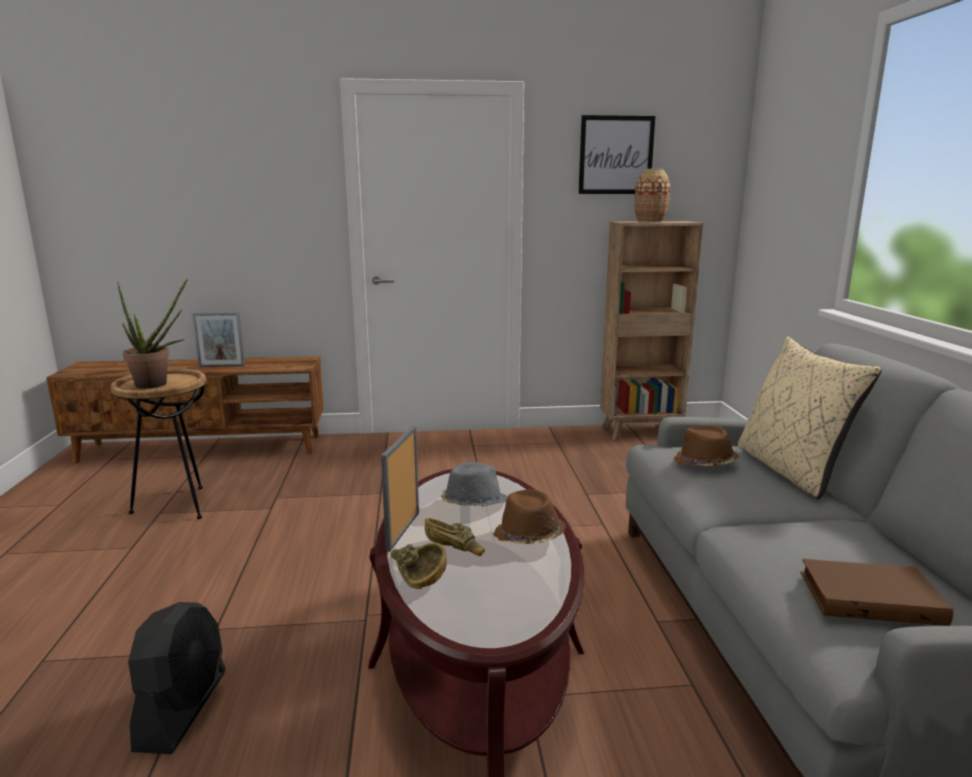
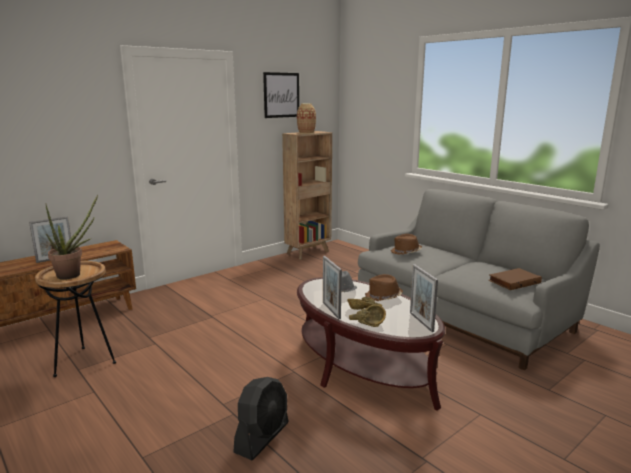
camera: 35 degrees left, 0 degrees up
(183, 709) = (262, 437): black fan -> black fan turned 60 degrees clockwise
(513, 612) = (421, 322): none -> picture frame
(790, 470) = (436, 248): beige pillow -> none

